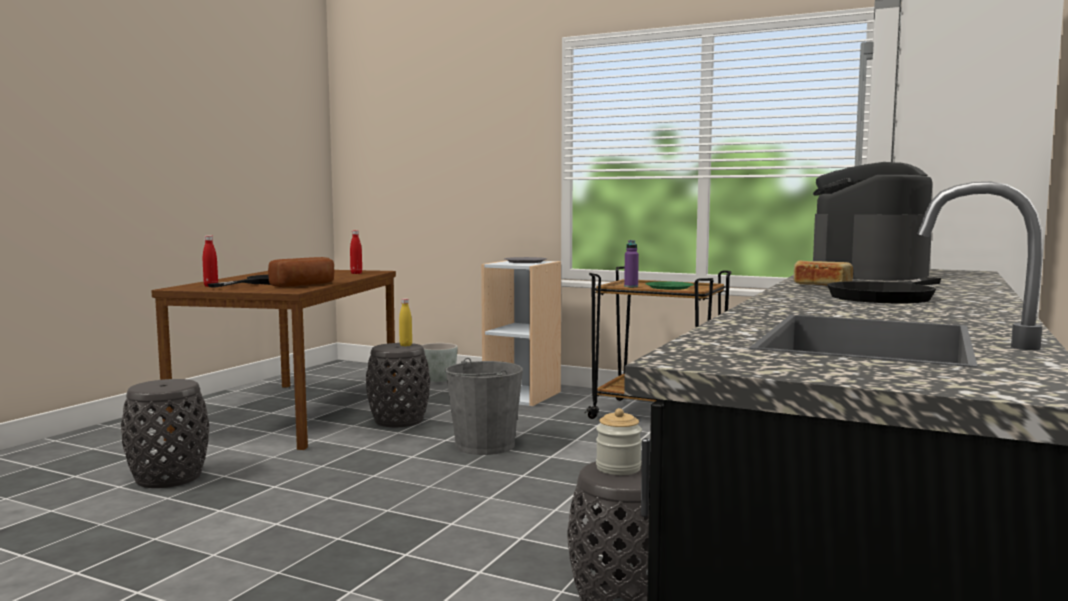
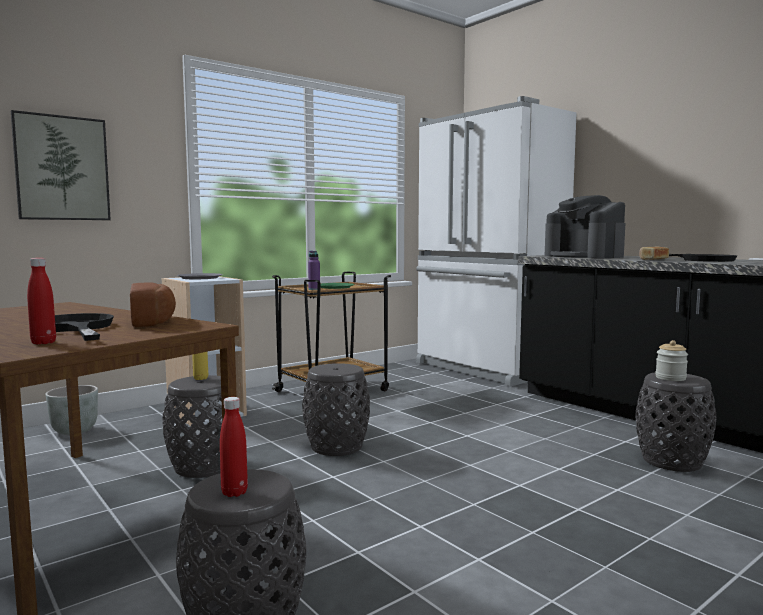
camera: 65 degrees left, 0 degrees up
(356, 273) = (62, 308): red bottle -> red bottle (234, 492)
(463, 161) = (62, 168): none -> picture
(484, 445) = (336, 447): grey bucket -> grey stool

